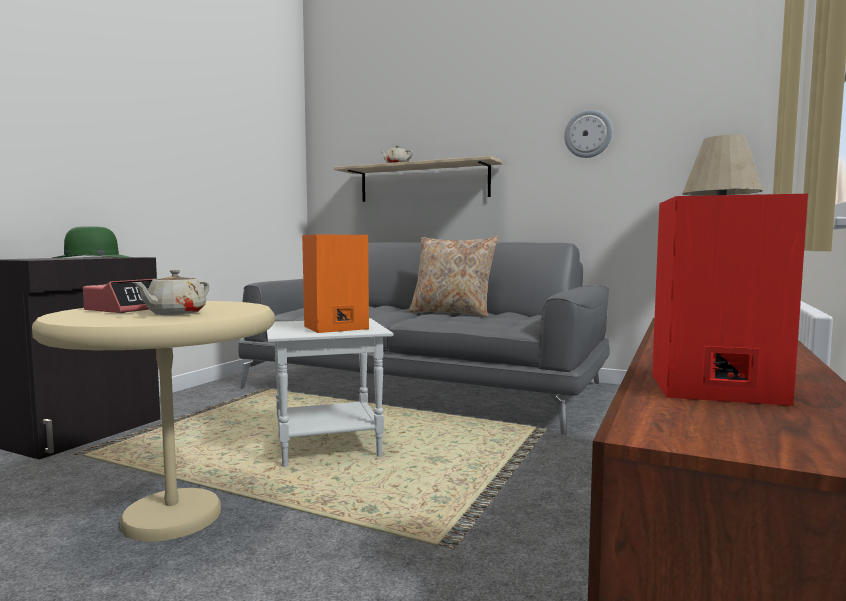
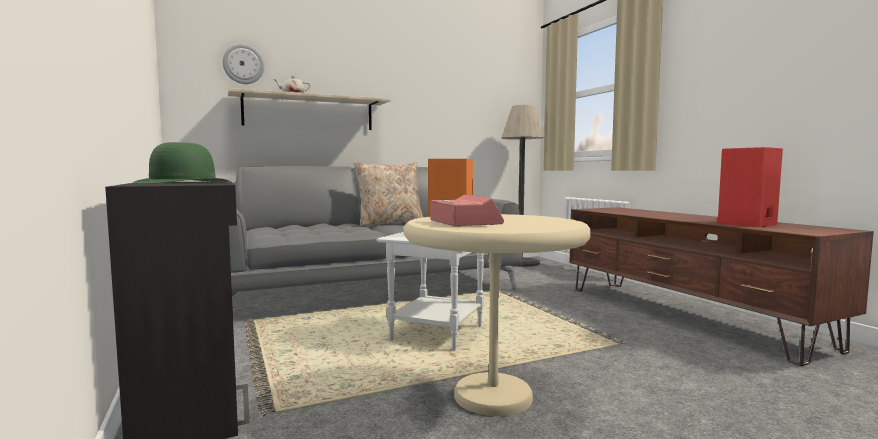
camera: 50 degrees left, 0 degrees up
(175, 313) = (523, 221): beige teapot -> none
(588, 134) = (439, 91): wall clock -> wall clock (243, 64)

